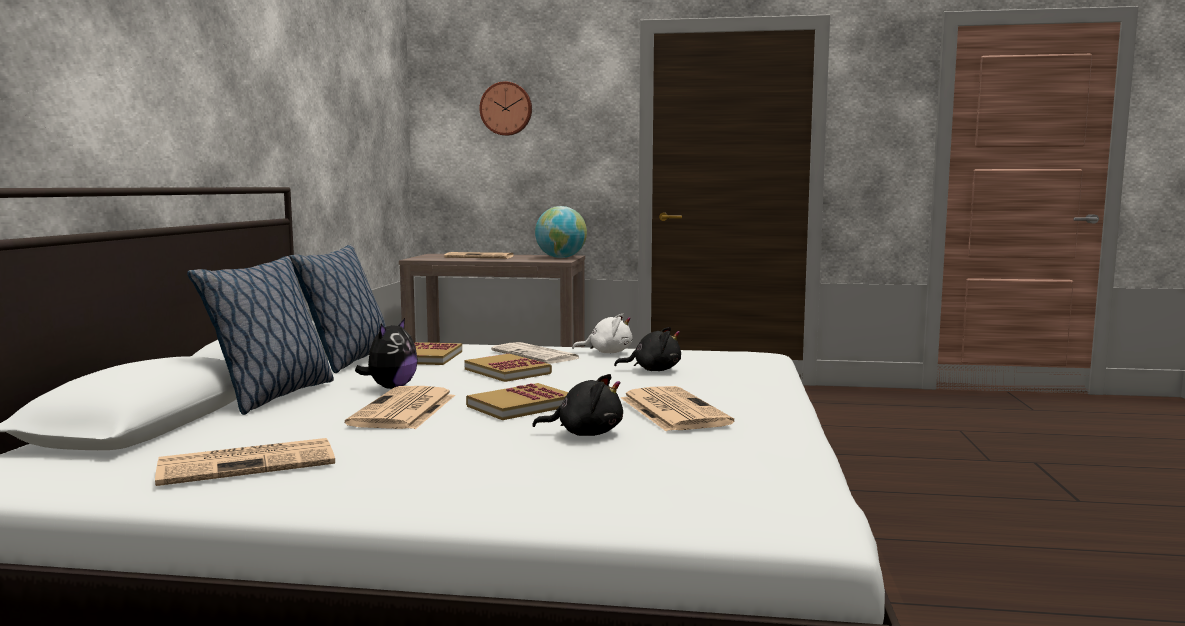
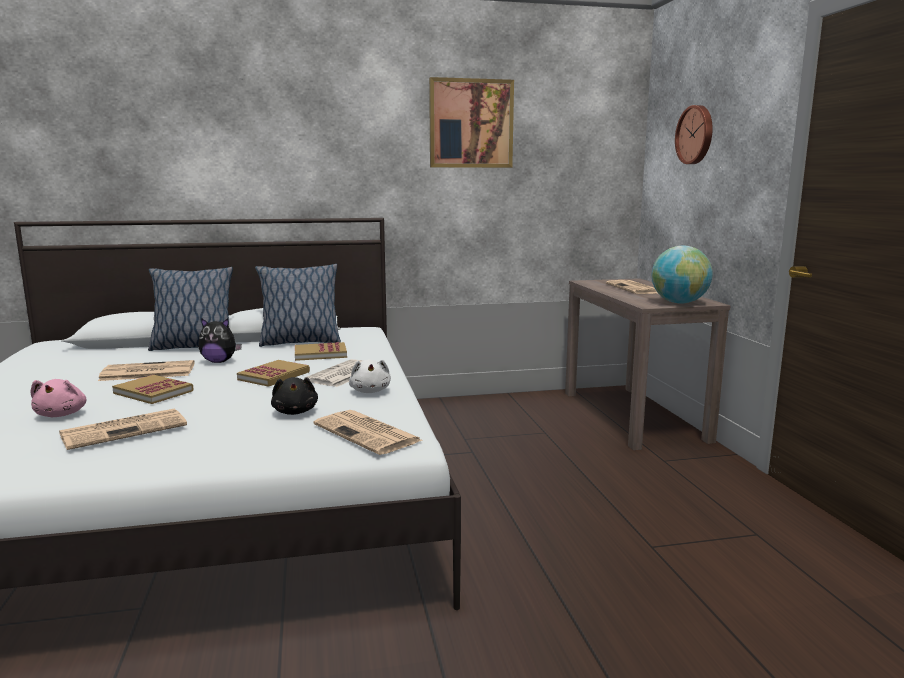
camera: 70 degrees right, 5 degrees up
(250, 463) = (44, 368): newspaper -> newspaper (368, 433)
(326, 71) = (471, 124): none -> picture
(585, 433) = (62, 414): black plush toy -> pink plush toy

